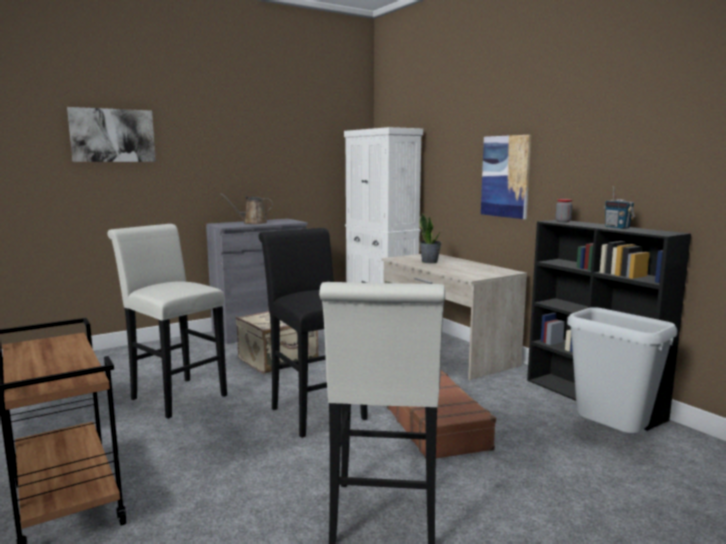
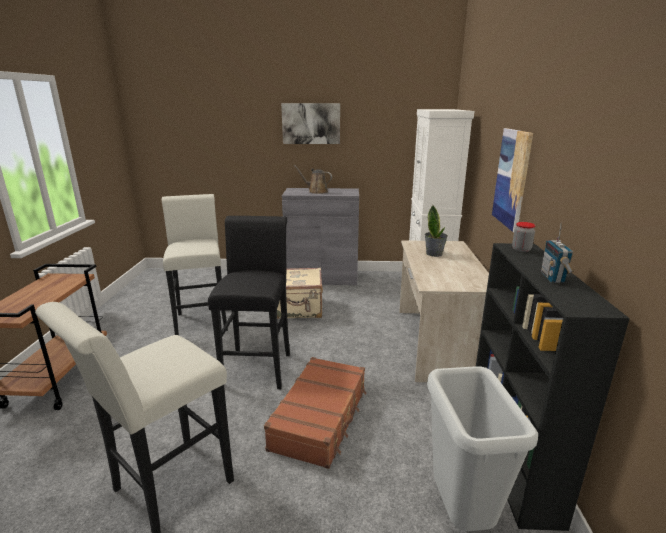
camera: 35 degrees right, 10 degrees up
(112, 135) = (219, 117): picture -> picture (311, 123)

